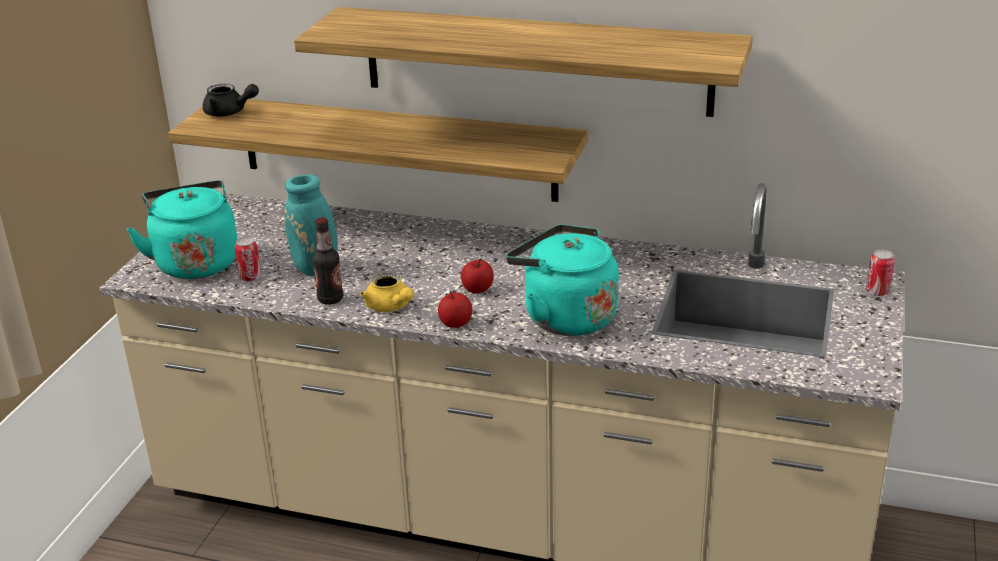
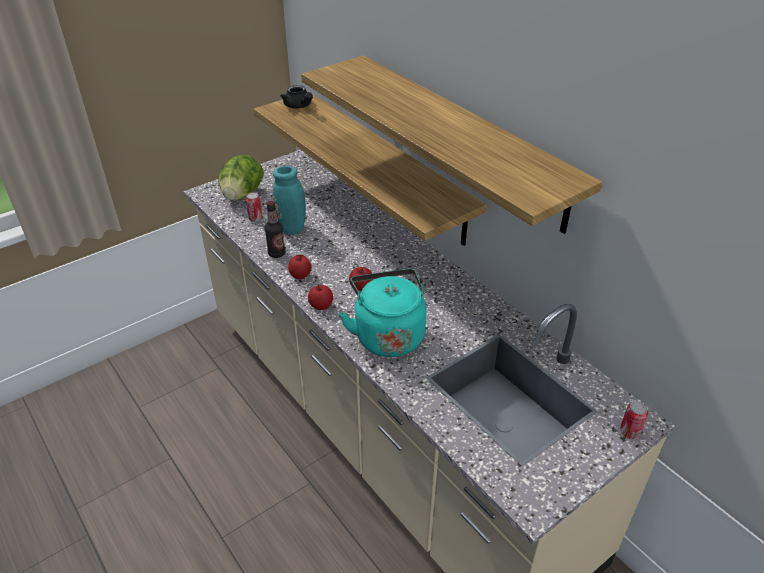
camera: 35 degrees right, 10 degrees up
(195, 262) = (242, 195): turquoise kettle -> lettuce
(390, 307) = (300, 275): yellow teapot -> apple

